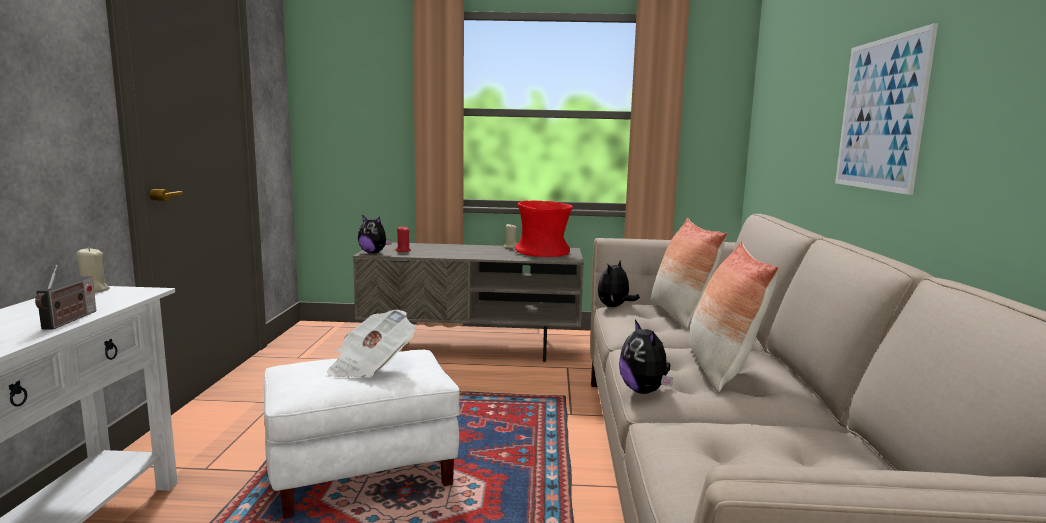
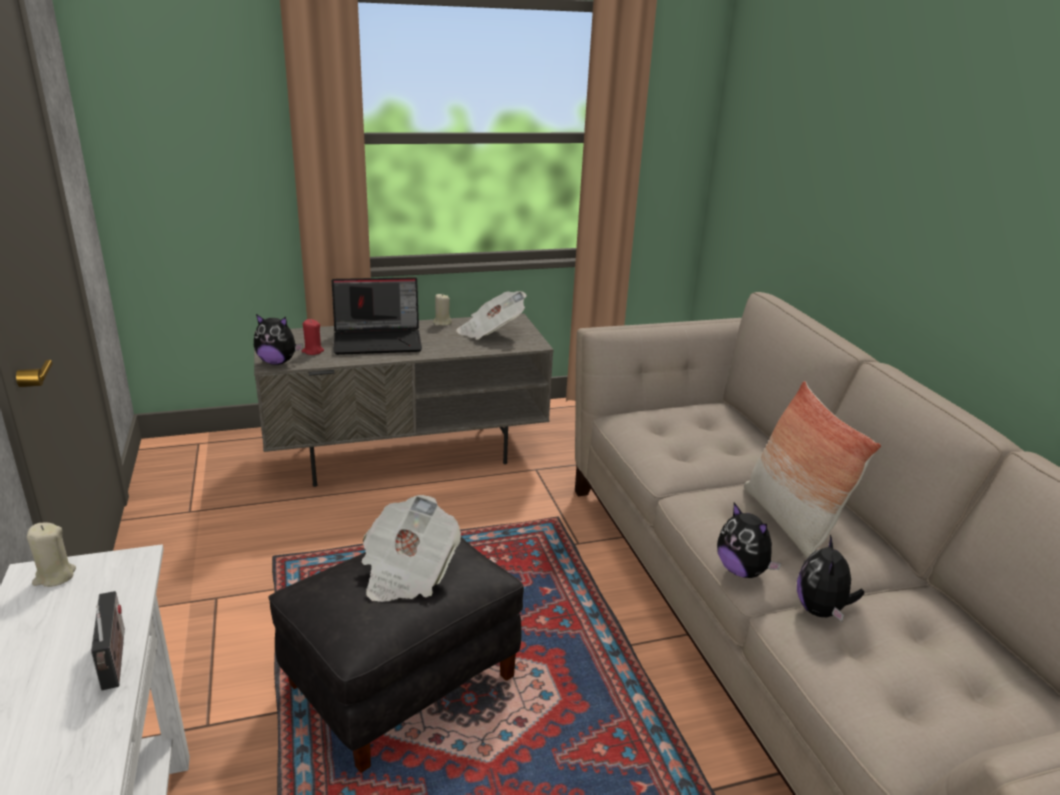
camera: 20 degrees left, 15 degrees up
(363, 470) = (402, 679): white ottoman -> black ottoman
(455, 250) = (379, 340): none -> laptop
(542, 252) = (491, 332): red vase -> newspaper
(614, 307) = (619, 420): plush toy -> plush toy (821, 611)
(679, 315) = (697, 428): pillow -> none
(880, 114) = (927, 221): picture -> none

